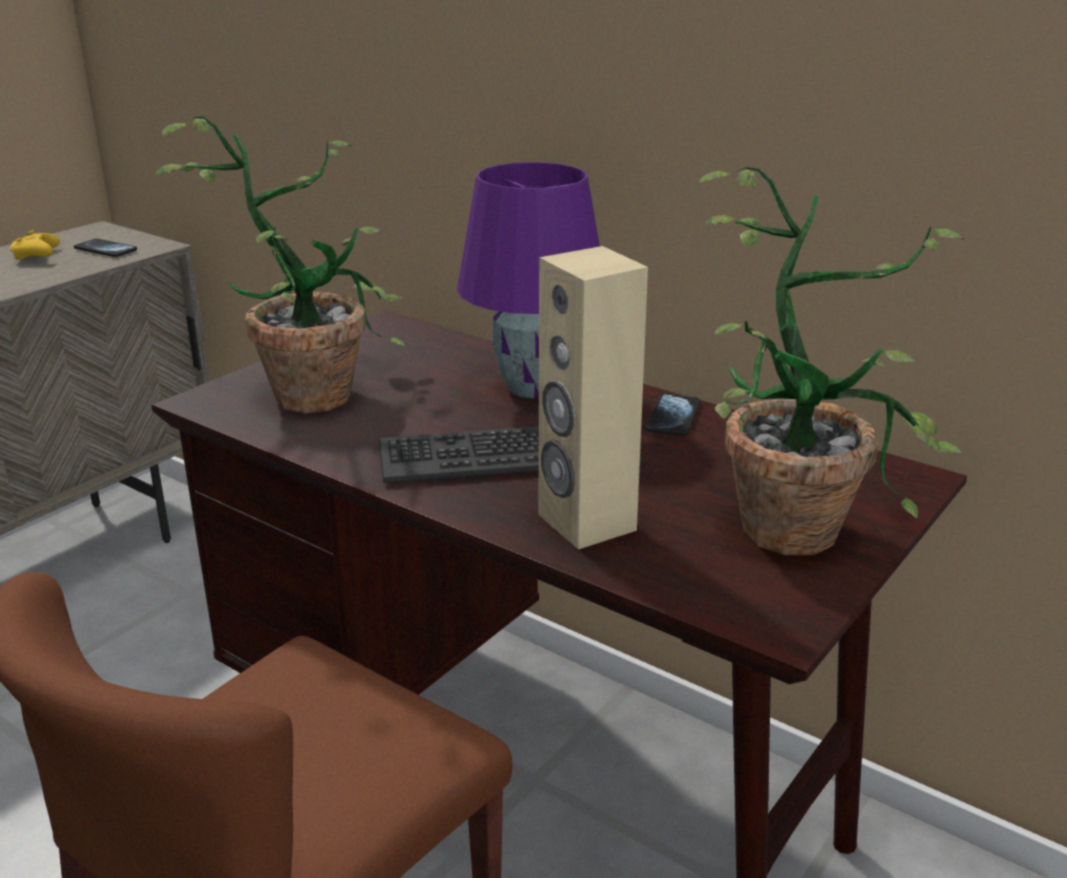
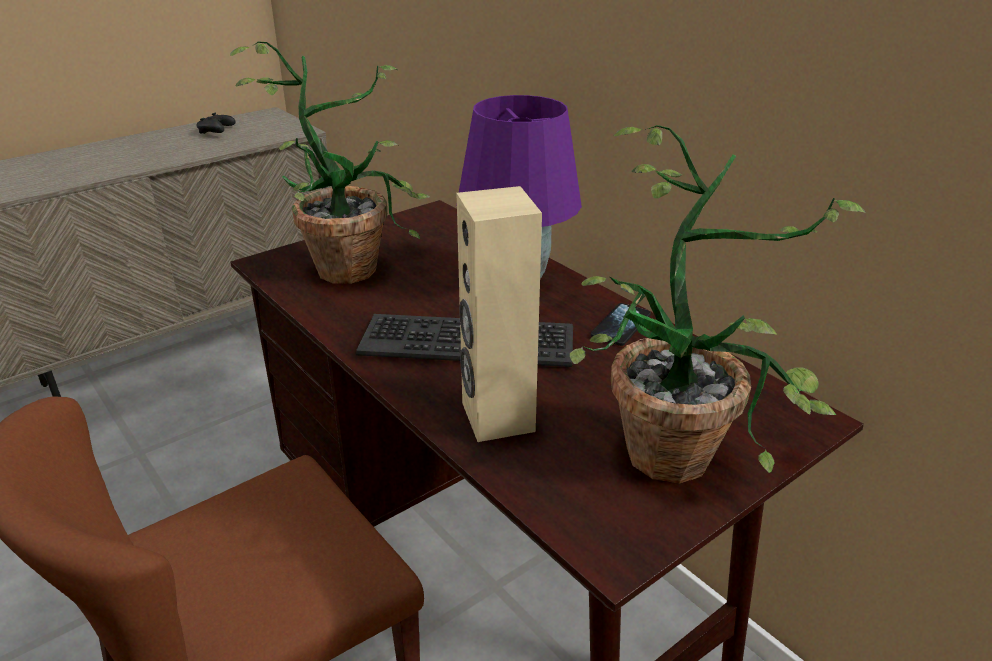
camera: 15 degrees right, 5 degrees up
(37, 256) = (216, 132): yellow game controller -> black game controller
(105, 250) = (265, 131): phone -> none

